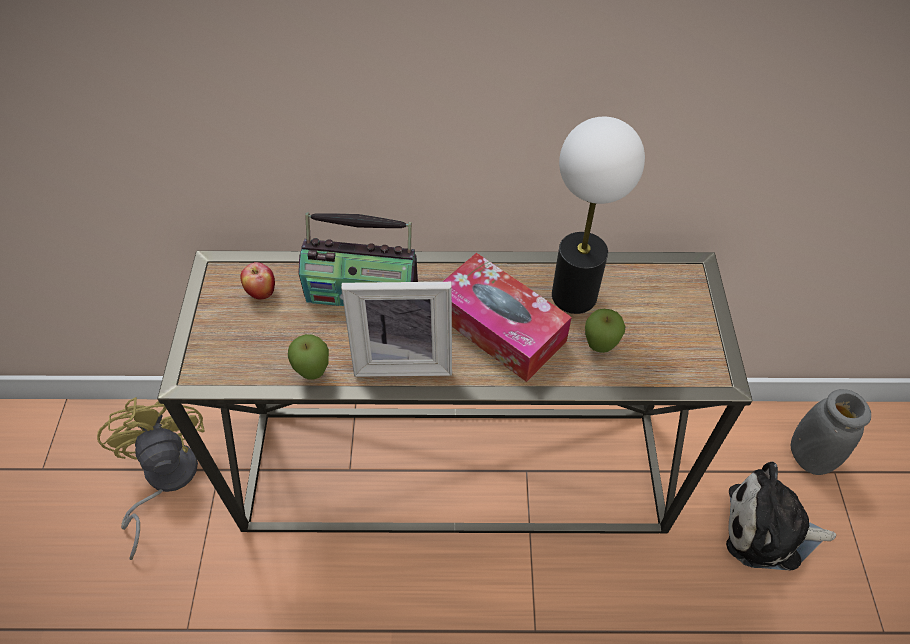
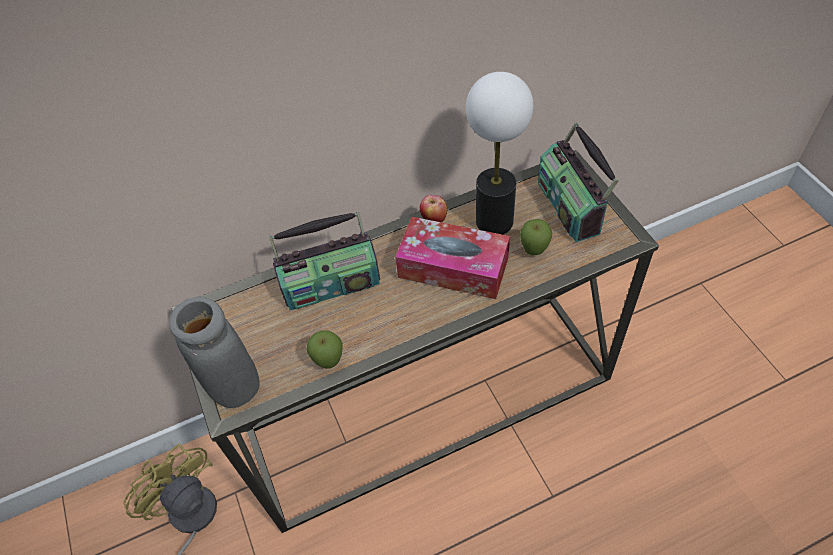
camera: 20 degrees left, 0 degrees up
(261, 292) = (248, 318): apple -> apple (434, 219)
(403, 358) = (393, 320): picture frame -> none
(671, 313) = (570, 206): none -> radio
(769, 530) = (678, 344): plush toy -> none
(809, 456) = (678, 279): grey vase -> grey vase (234, 385)

